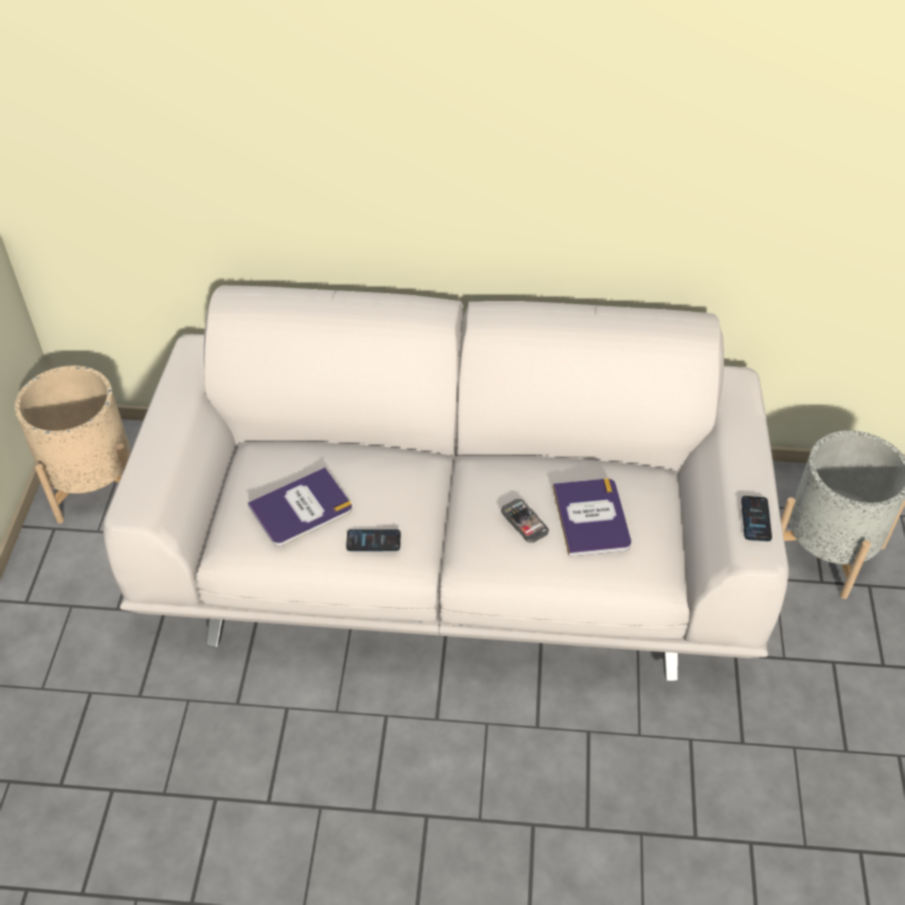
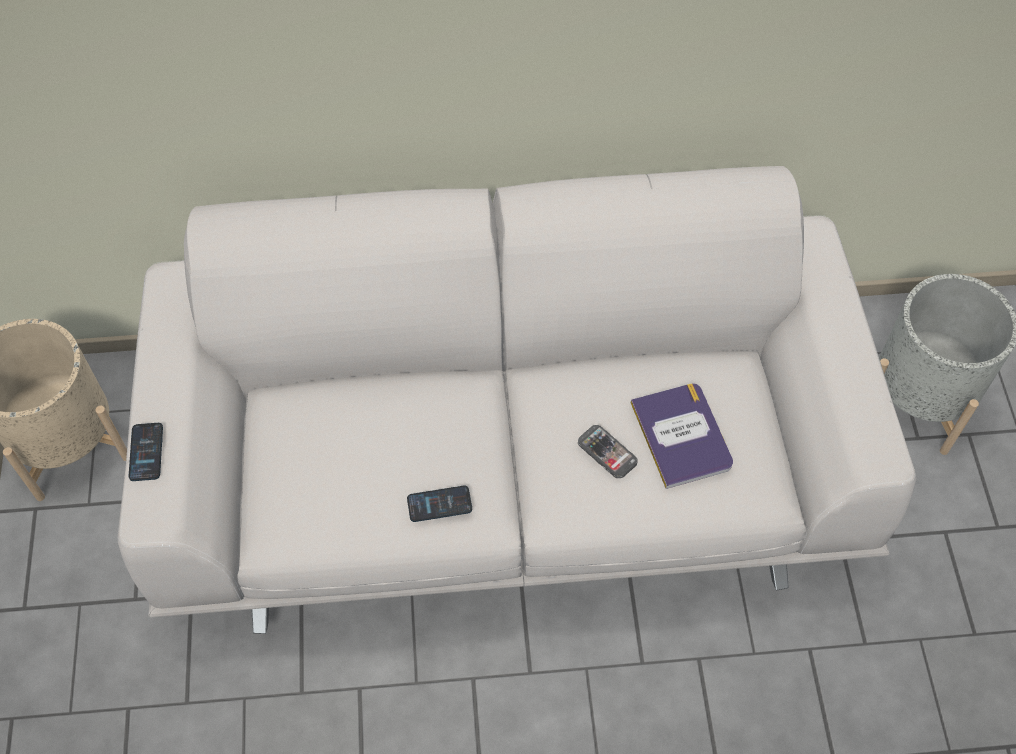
camera: 10 degrees left, 10 degrees up
(301, 508) = (346, 475): book -> none
(756, 519) = (870, 417): phone -> phone (146, 452)

